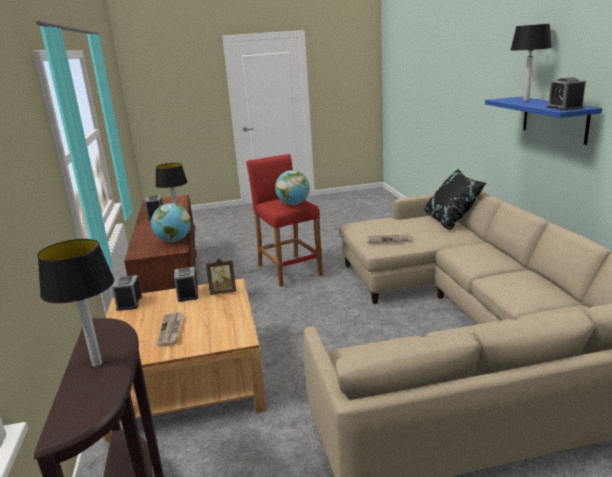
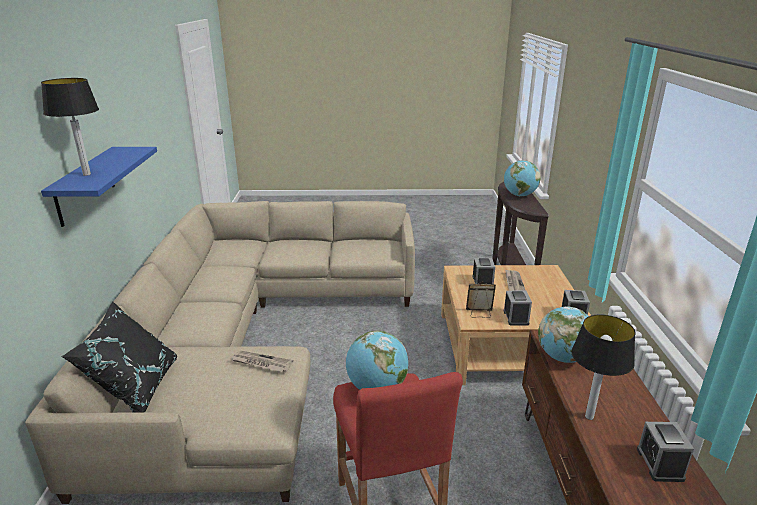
camera: 170 degrees left, 5 degrees up
(98, 363) = (519, 195): table lamp -> globe
(564, 108) = (131, 151): alarm clock -> alarm clock (482, 282)

